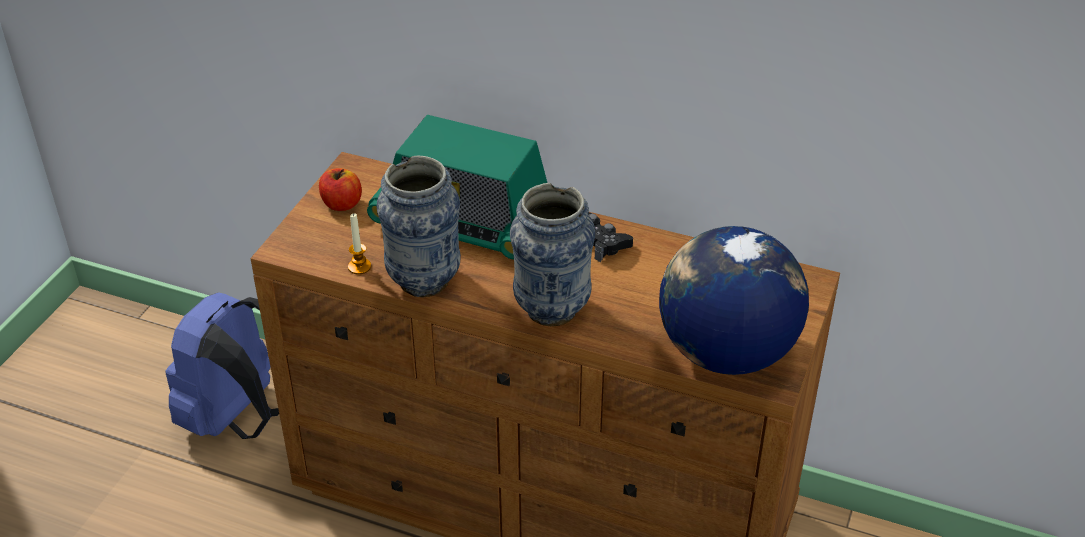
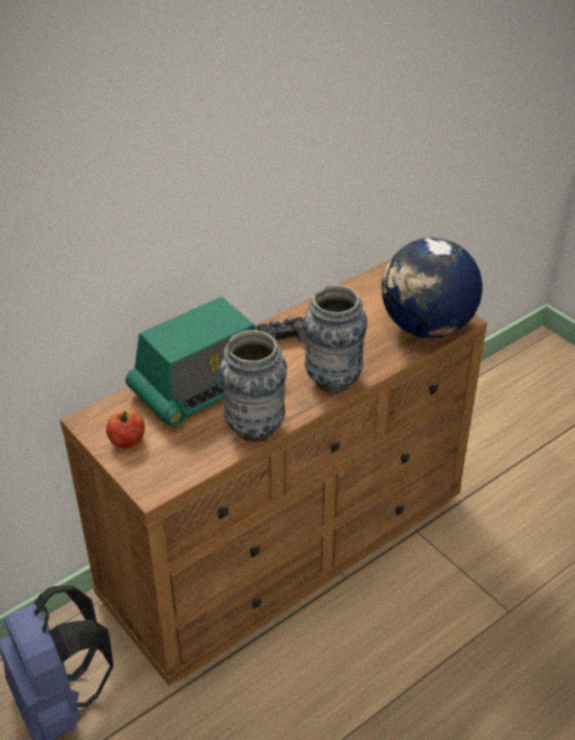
camera: 60 degrees left, 0 degrees up
(359, 267) = (210, 455): candle -> none

